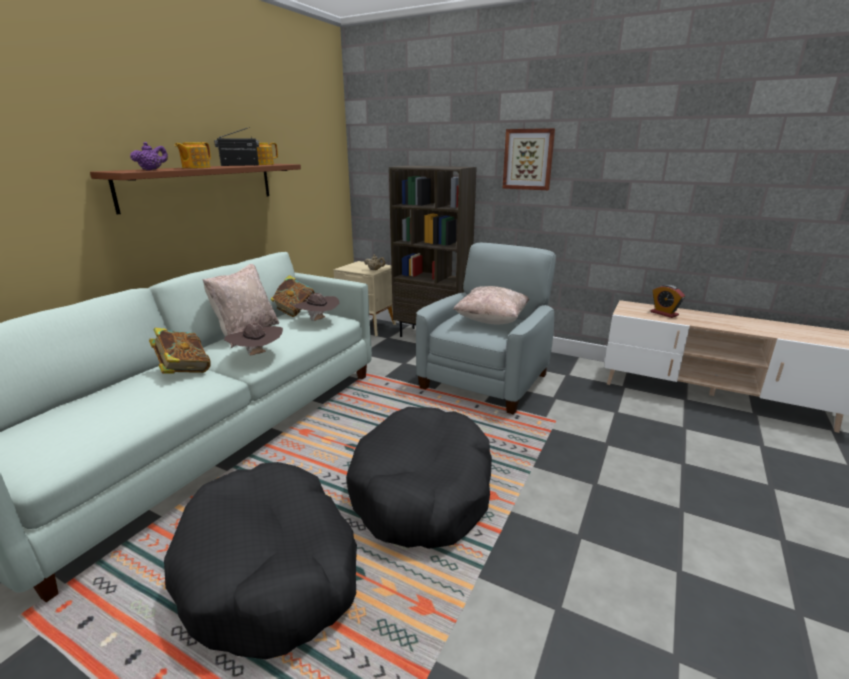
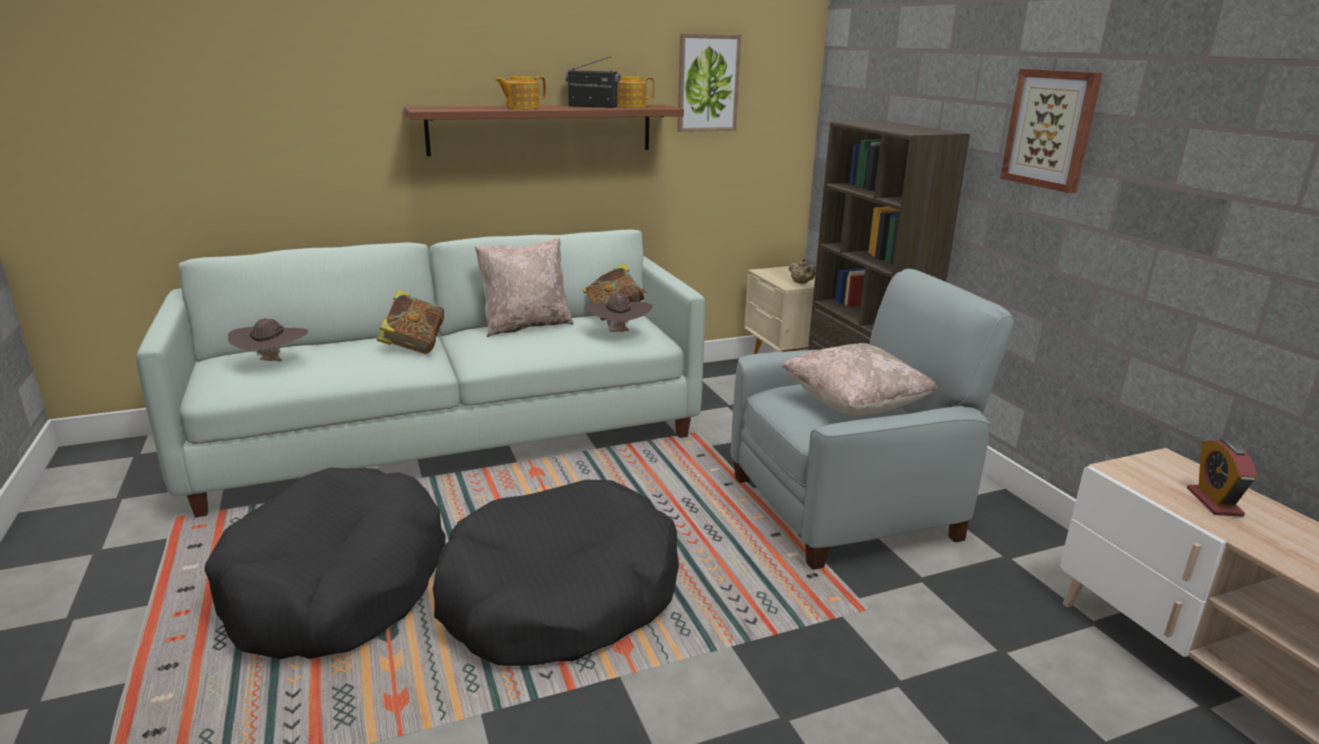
camera: 40 degrees right, 0 degrees up
(152, 170) = (456, 109): purple teapot -> none
(257, 355) = (494, 353): brown hat -> brown hat (273, 363)
(294, 148) = (707, 83): none -> picture

